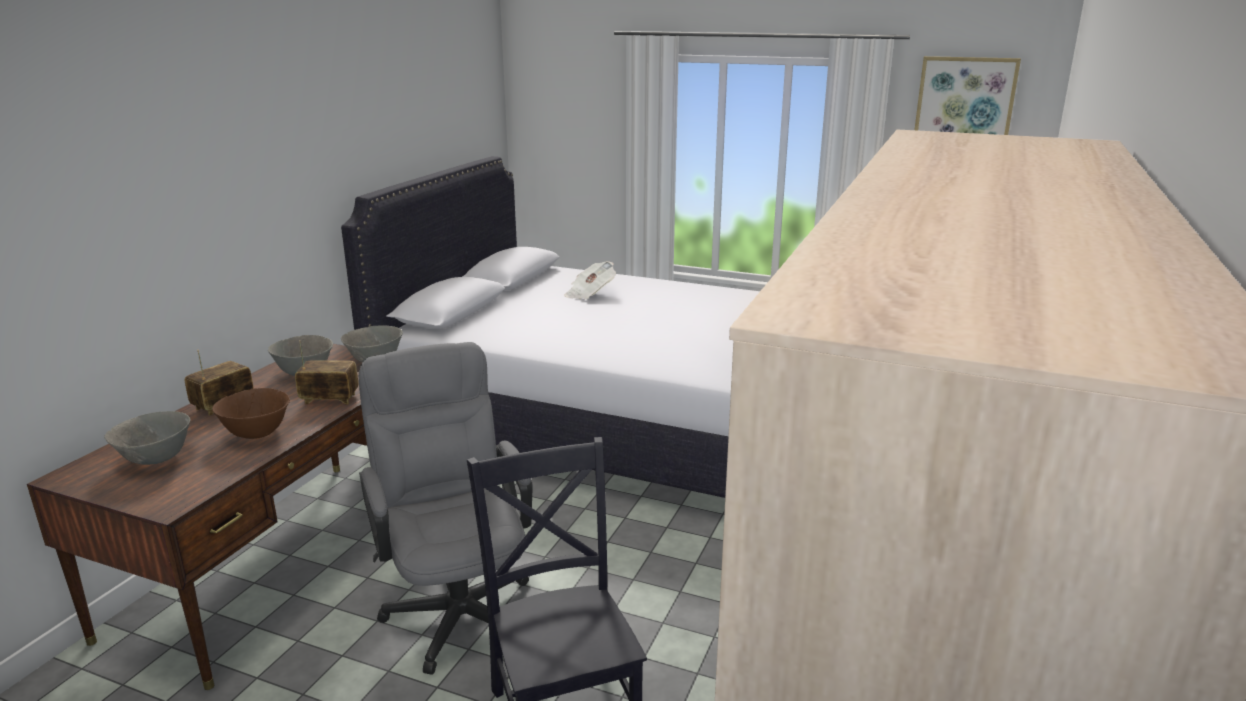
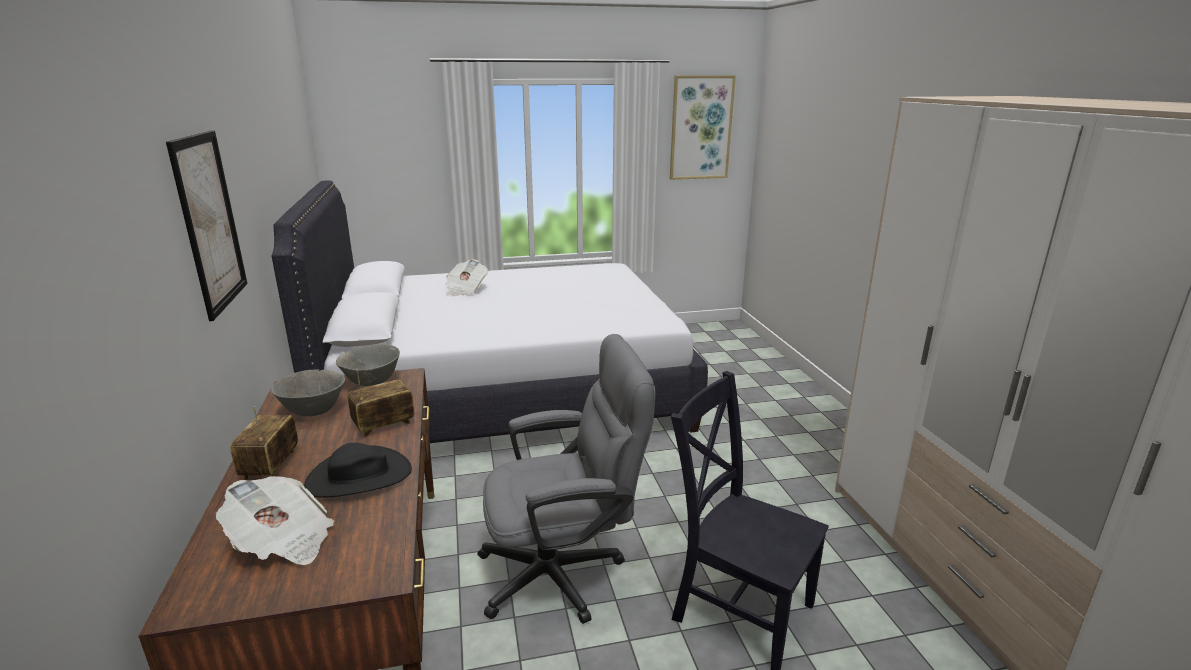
camera: 35 degrees left, 0 degrees up
(156, 460) = (283, 542): grey bowl -> newspaper
(243, 191) = (210, 222): none -> picture
(256, 433) = (359, 477): brown bowl -> black hat
(457, 604) = (564, 572): grey office chair -> grey office chair turned 135 degrees clockwise

